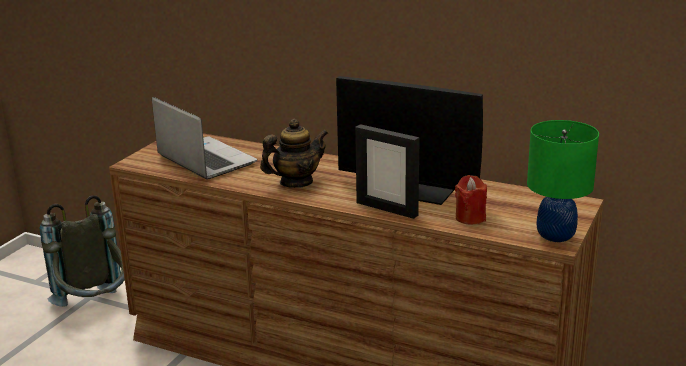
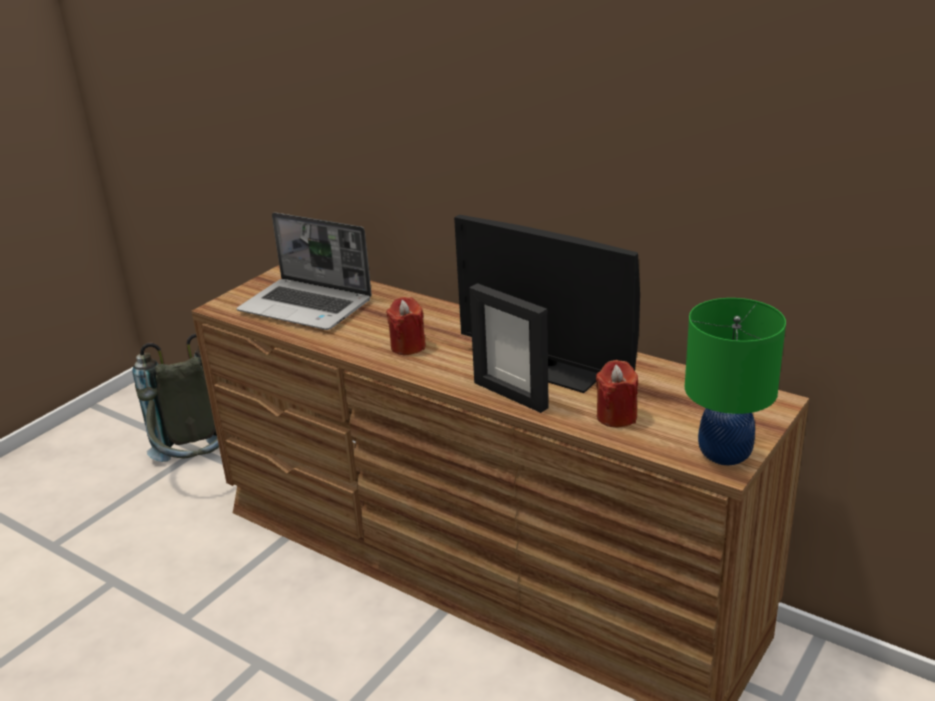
camera: 10 degrees right, 5 degrees up
(204, 160) = (307, 306): laptop -> laptop turned 150 degrees clockwise
(296, 182) = (408, 346): teapot -> red candle

